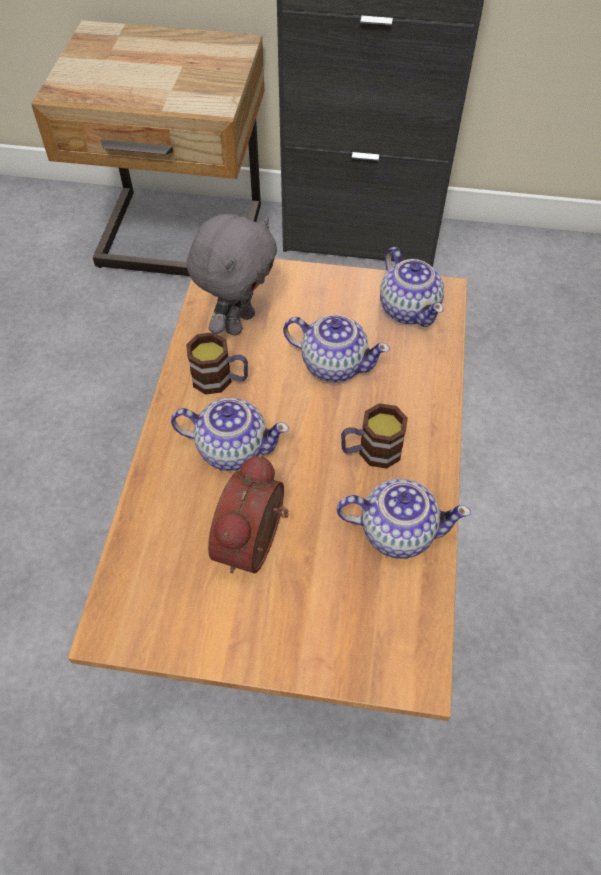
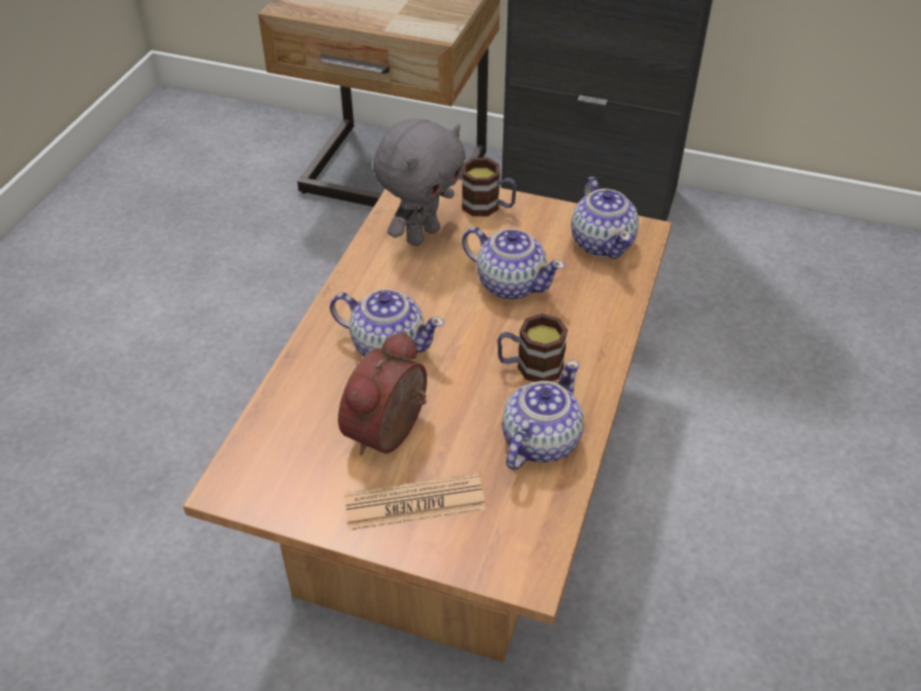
camera: 10 degrees right, 10 degrees down
(220, 380) = (391, 284): mug -> mug (488, 207)
(294, 617) = (414, 503): none -> newspaper
(396, 531) = (539, 441): teapot -> teapot turned 75 degrees counterclockwise

